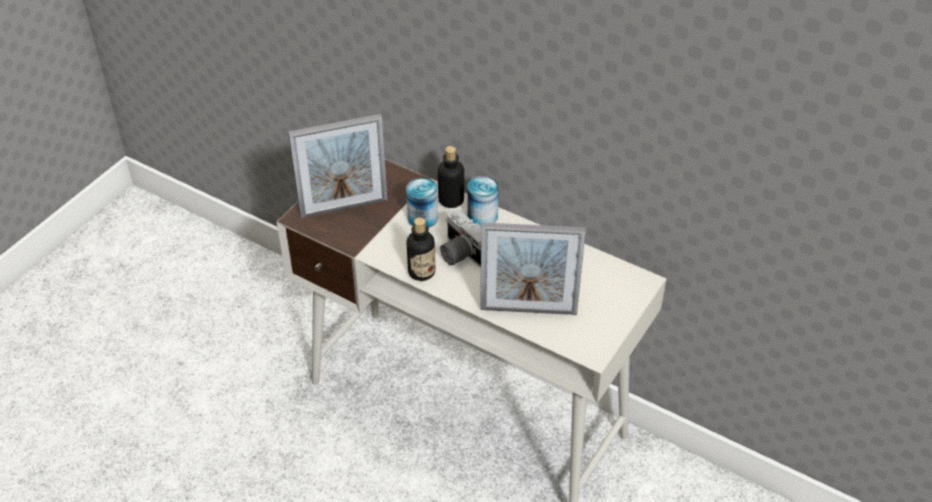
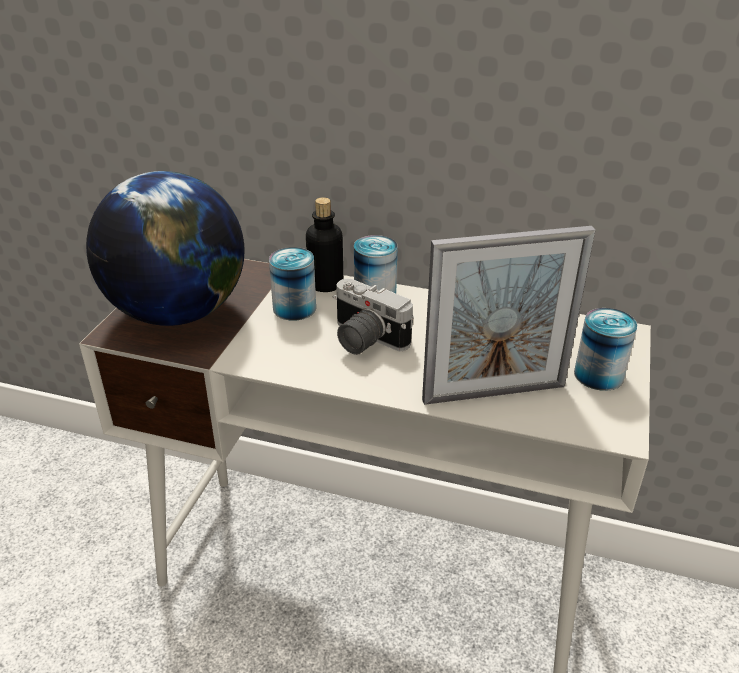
camera: 15 degrees left, 10 degrees down
(344, 207) = (178, 312): picture frame -> globe
(421, 272) = (316, 371): bottle -> none
(604, 310) = (598, 375): none -> can

